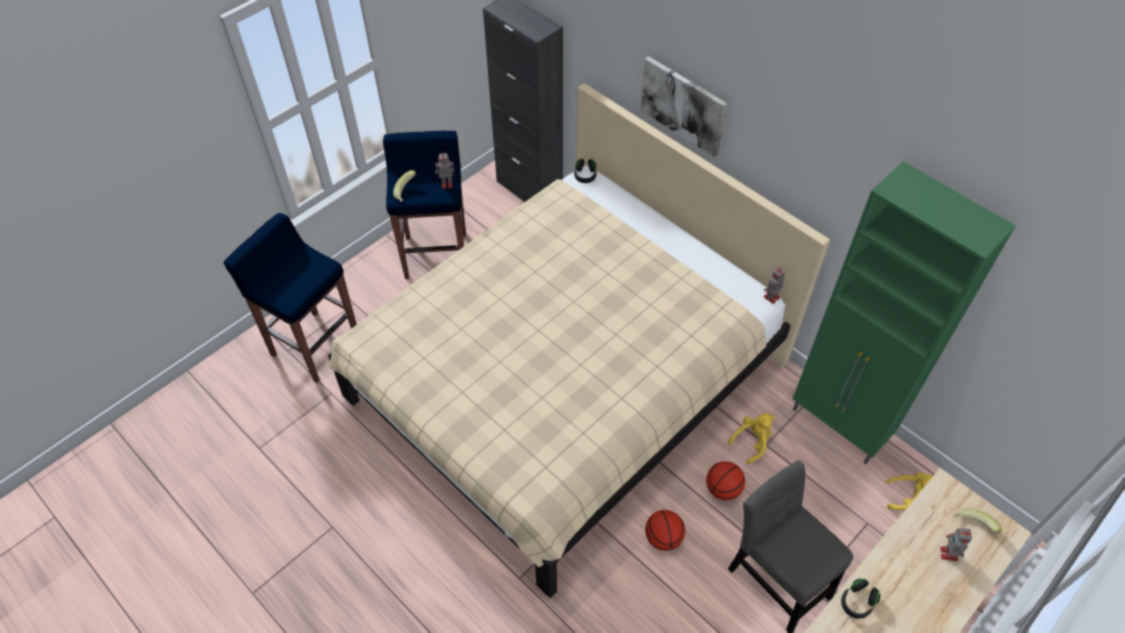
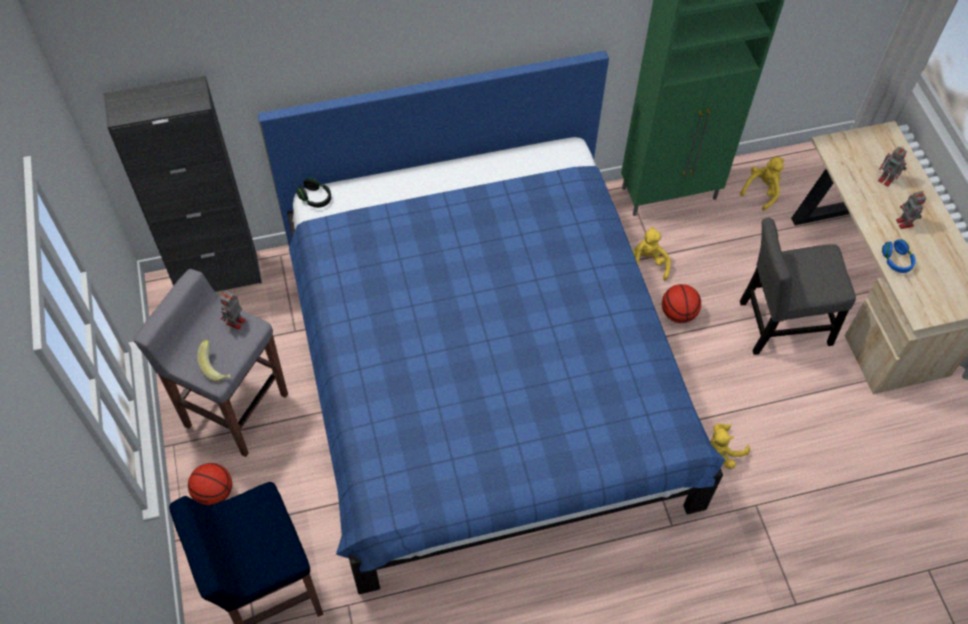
camera: 60 degrees left, 5 degrees up
(436, 254) = (235, 409): blue stool -> grey stool
(564, 380) = (483, 373): beige bed -> blue bed
(611, 585) = (721, 453): none -> yellow plush toy
(663, 538) = (698, 386): basketball -> basketball (214, 492)
(683, 105) = (398, 47): picture -> none
(771, 297) = (574, 143): toy robot -> toy robot (905, 223)
(857, 602) = (896, 261): black headphones -> blue headphones
(972, 526) = (871, 150): banana -> none

